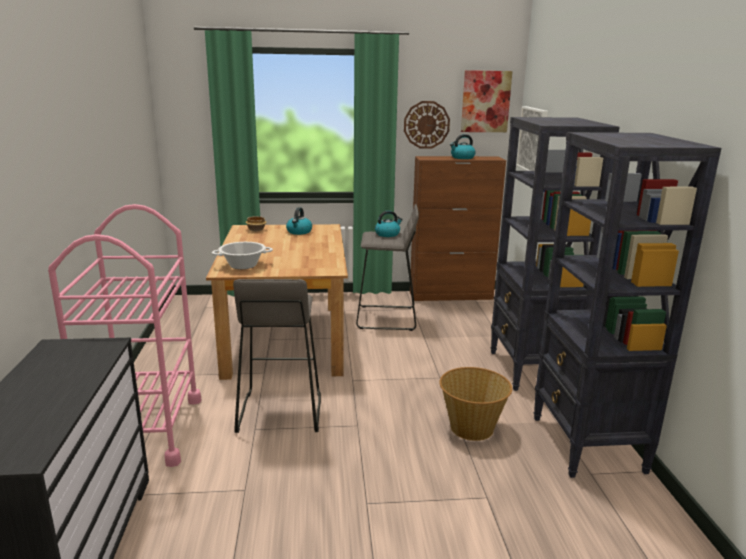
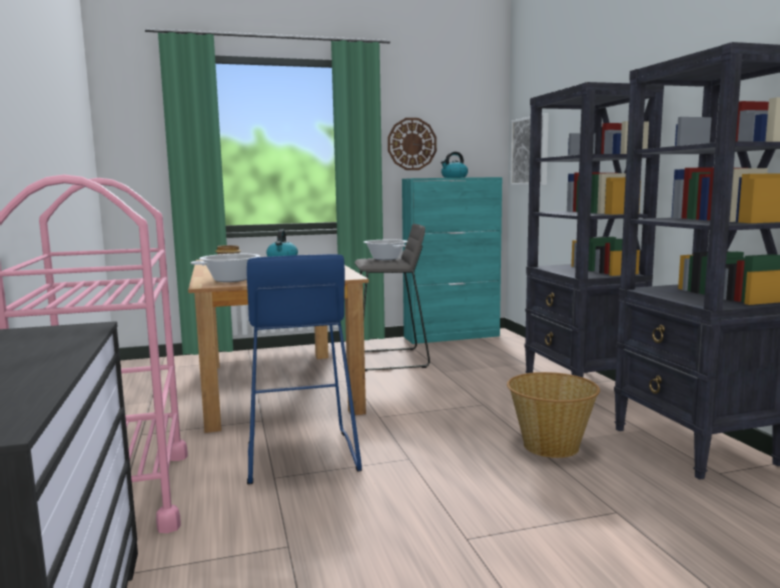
camera: 10 degrees left, 10 degrees down
(279, 412) = (300, 457): grey stool -> blue stool
(387, 234) = (385, 258): kettle -> cooking pot
(451, 295) = (452, 336): brown cabinet -> turquoise cabinet
(485, 101) = (472, 118): picture -> none

